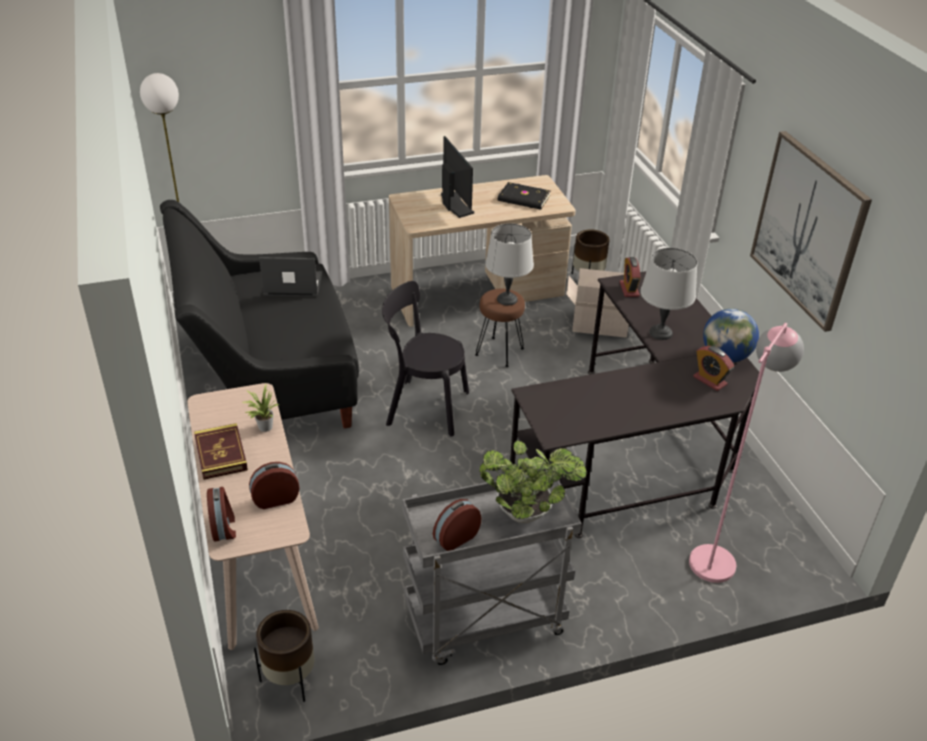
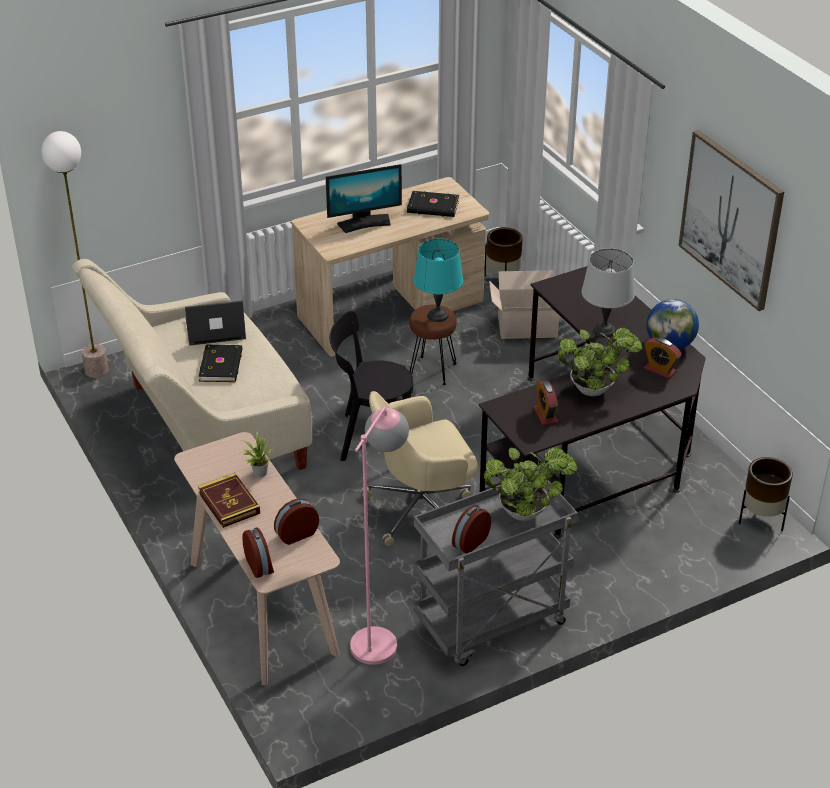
camera: 10 degrees left, 0 degrees up
(270, 378) = (204, 430): black sofa -> beige sofa
(285, 318) = (222, 365): none -> black book
(290, 679) = (329, 700): brown planter -> brown planter (761, 519)
(449, 486) = (422, 509): none -> beige office chair
(455, 205) = (364, 223): monitor -> monitor turned 105 degrees clockwise
(506, 299) = (437, 315): grey table lamp -> turquoise table lamp
(629, 289) = (564, 291): alarm clock -> alarm clock (545, 415)
(636, 390) = (595, 389): none -> potted plant
(718, 553) = (689, 532): pink floor lamp -> pink floor lamp (380, 634)

